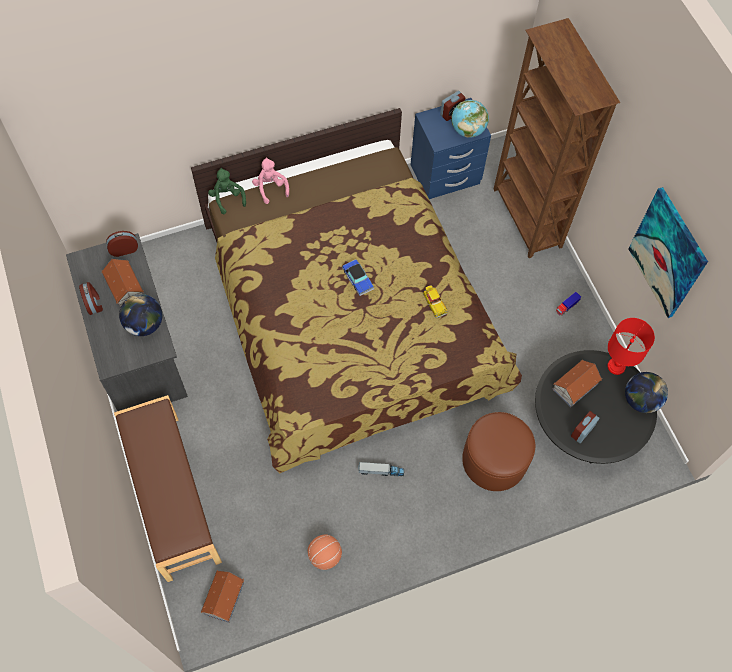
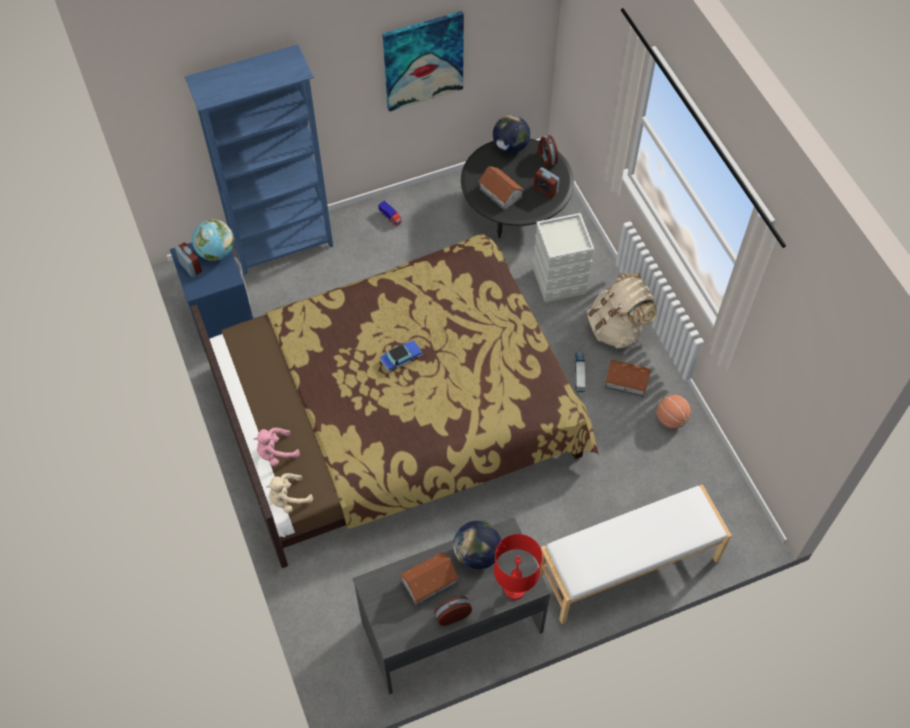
camera: 90 degrees left, 5 degrees down
(124, 249) = (375, 590): alarm clock -> alarm clock (546, 158)
(171, 496) = (628, 567): brown bench -> white bench
(223, 598) = (727, 506): toy house -> toy house (627, 382)
(227, 198) = (288, 499): green plush toy -> beige plush toy
(434, 303) = (428, 290): toy car -> none
(435, 514) = (617, 328): none -> beige backpack
(494, 460) = (558, 280): brown ottoman -> grey storage box
(526, 219) = (284, 246): brown bookcase -> blue bookcase
(615, 366) = (478, 162): red table lamp -> red table lamp (515, 589)

